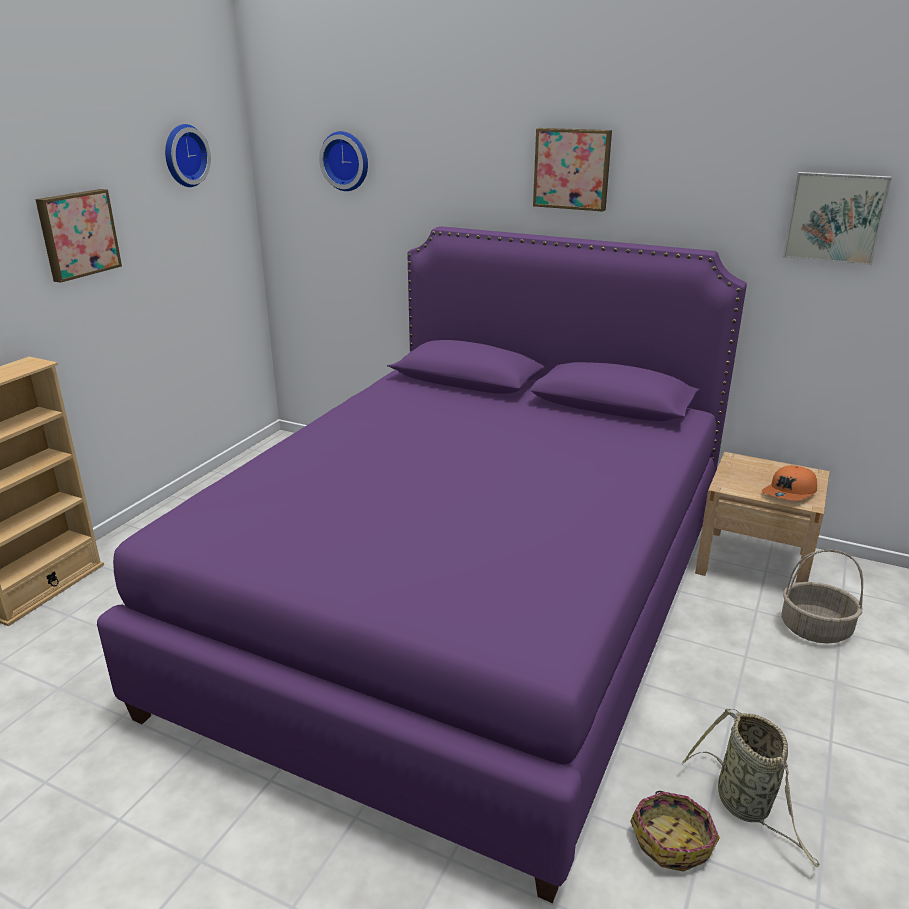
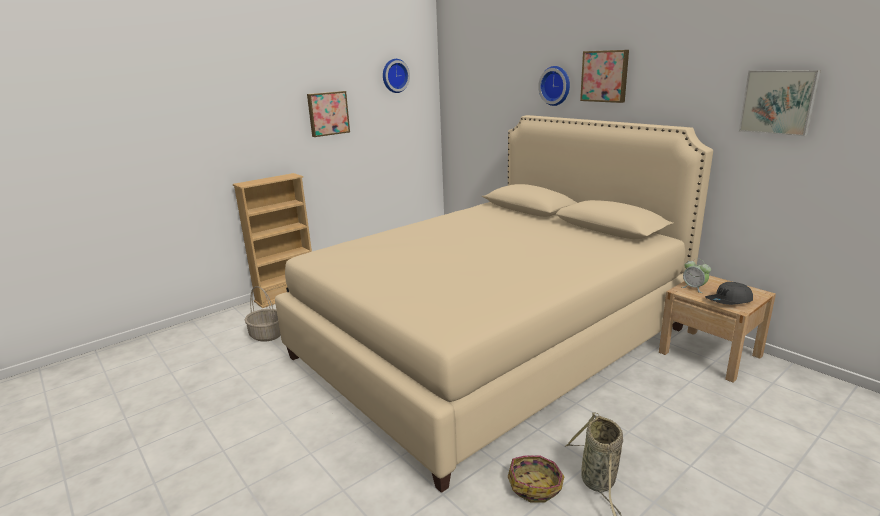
camera: 25 degrees right, 5 degrees down
(346, 161) = (483, 78): wall clock -> wall clock (556, 85)
(464, 608) = (490, 342): purple bed -> beige bed
(737, 479) = (694, 288): none -> alarm clock
(790, 493) = (729, 301): orange cap -> grey cap
(814, 629) = (728, 401): basket -> basket (266, 335)

